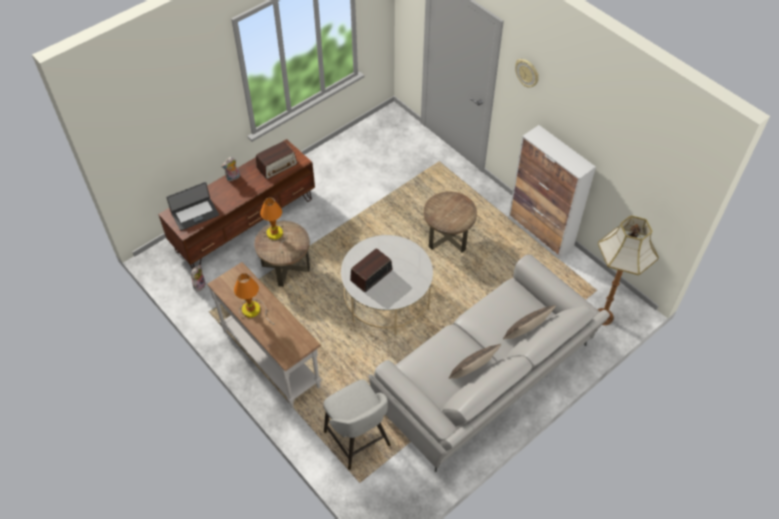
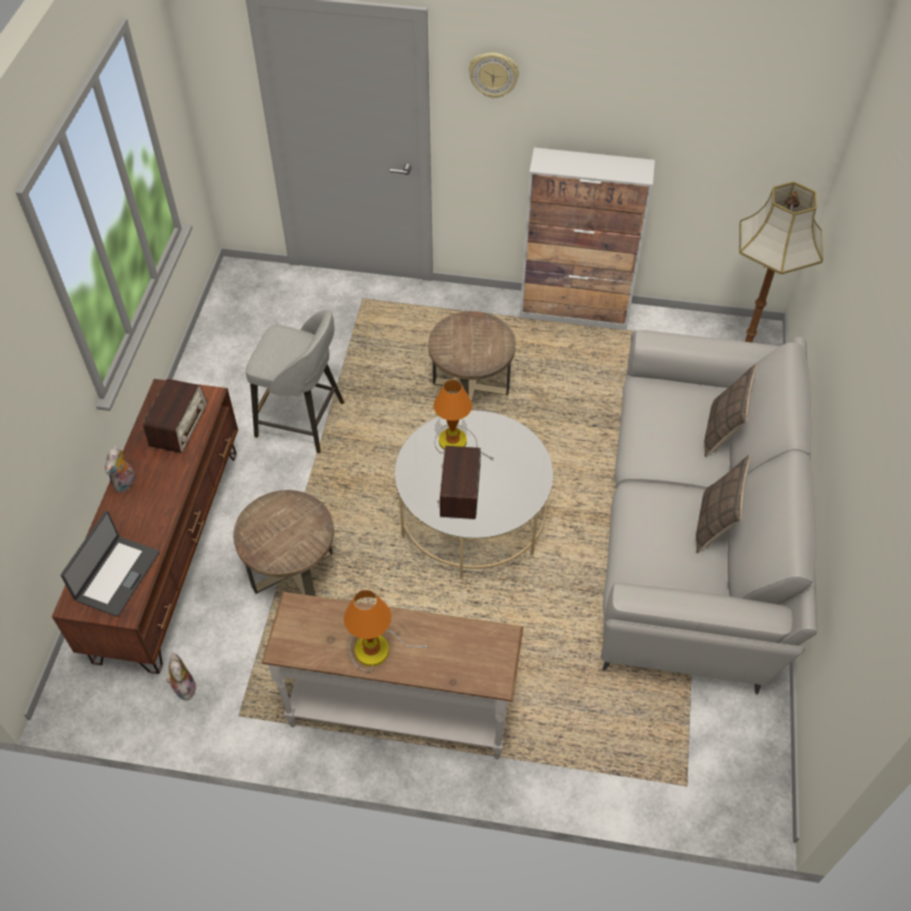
camera: 40 degrees left, 0 degrees up
(276, 234) = (264, 525): table lamp -> table lamp (456, 441)
(358, 440) = (627, 731): grey stool -> grey stool (303, 420)

